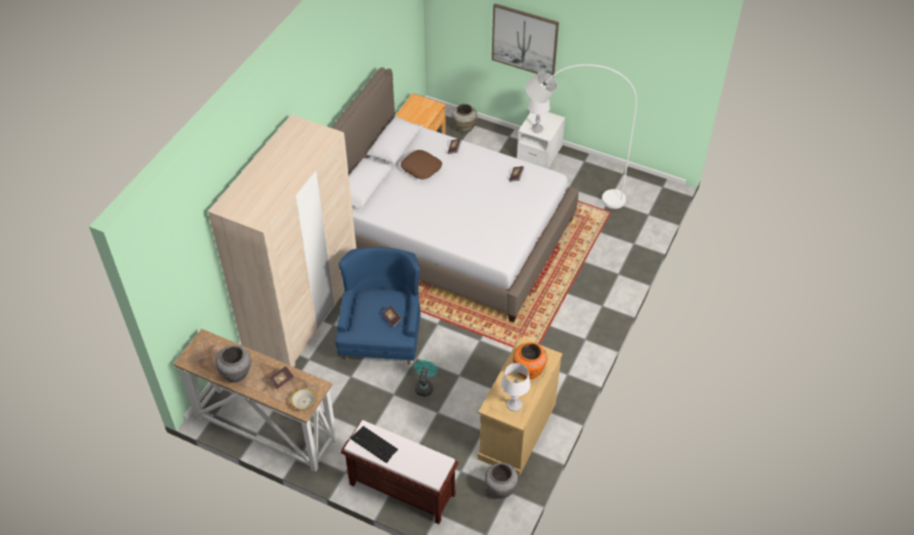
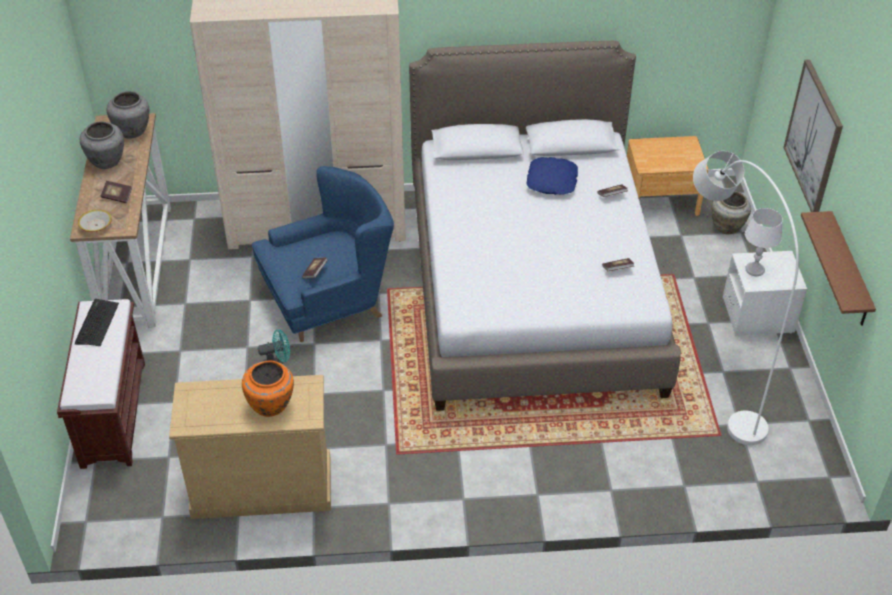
camera: 60 degrees right, 5 degrees down
(421, 167) = (552, 181): brown pillow -> blue pillow
(500, 489) = (162, 507): grey vase -> grey vase (133, 131)
(514, 405) = (205, 413): white table lamp -> none
(608, 87) = (849, 271): none -> brown shelf

